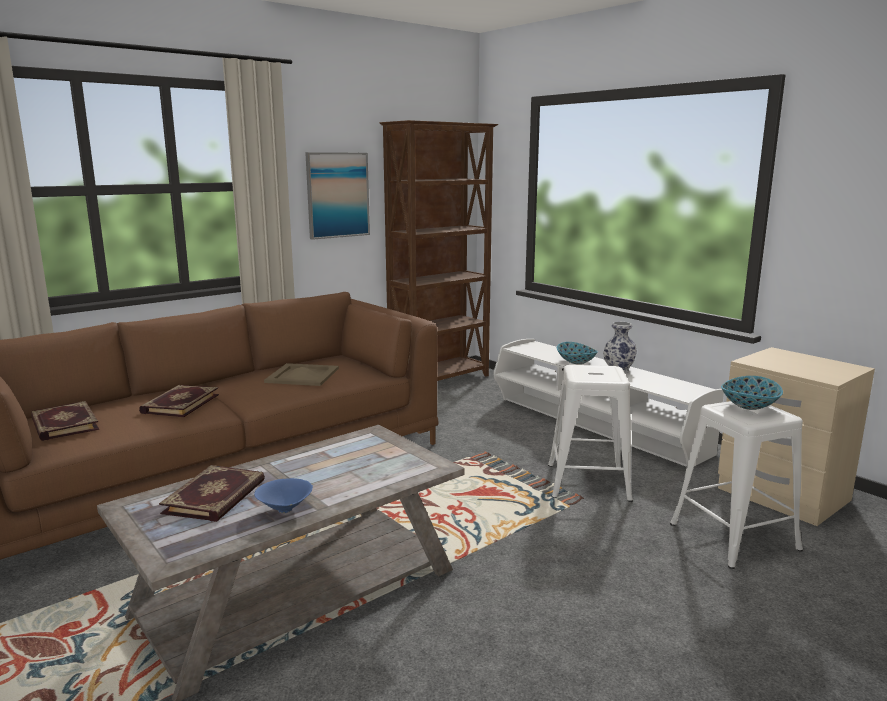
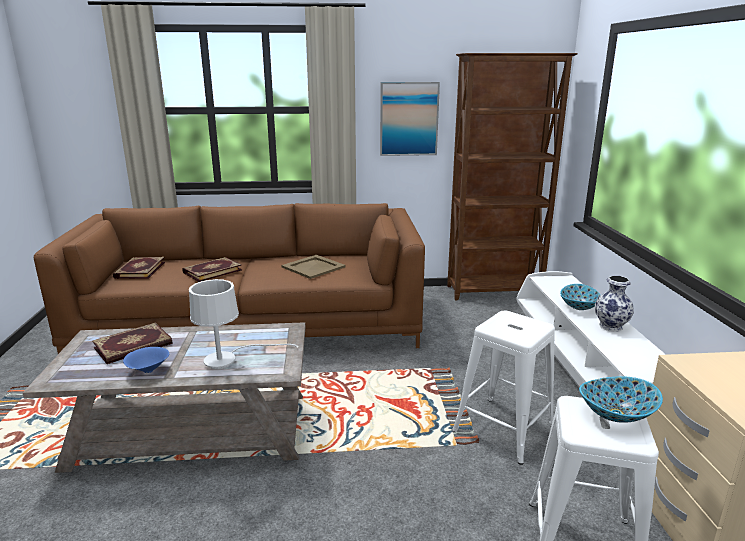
camera: 35 degrees right, 5 degrees up
(362, 475) = (229, 360): none -> white table lamp

